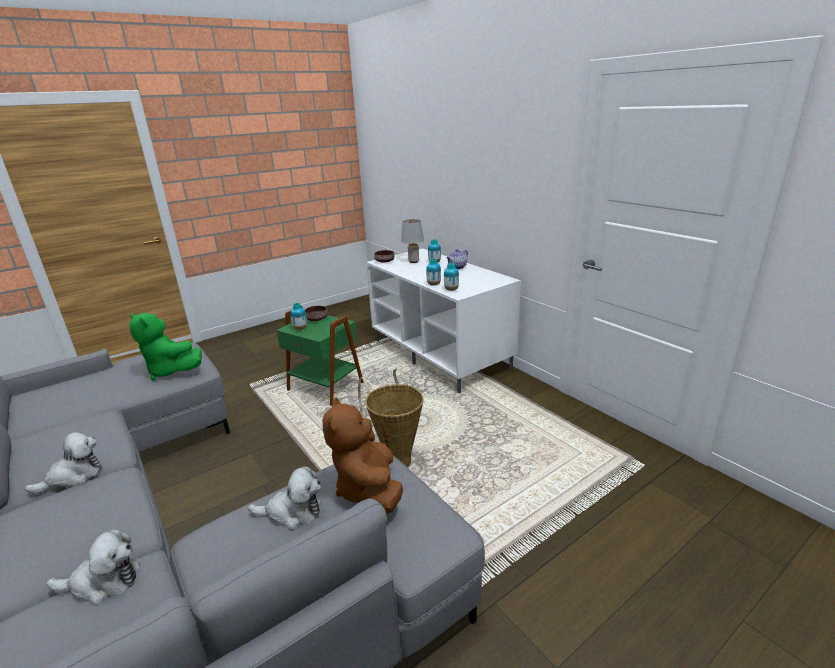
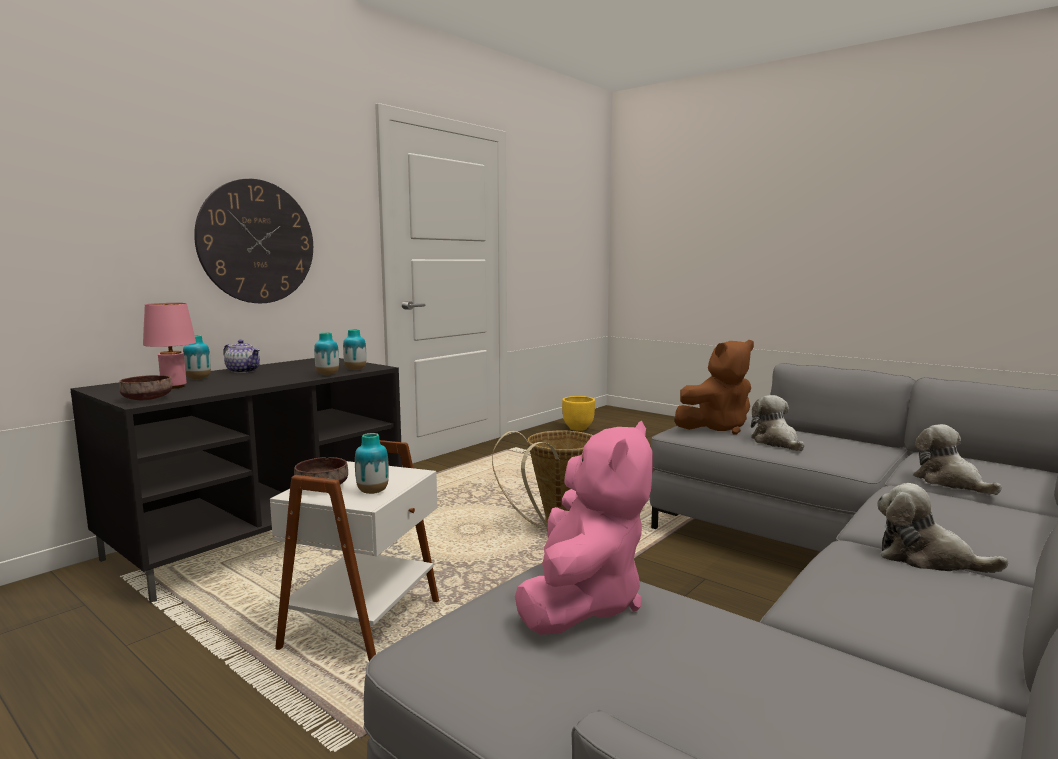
camera: 105 degrees left, 15 degrees down
(171, 371) = (582, 602): green plush toy -> pink plush toy
(324, 387) = (366, 624): green side table -> white side table
(413, 261) = (174, 387): grey table lamp -> pink table lamp
(441, 354) = (262, 533): white tv stand -> black tv stand
(491, 190) = (256, 242): none -> wall clock
(780, 545) = (578, 428): none -> yellow planter

